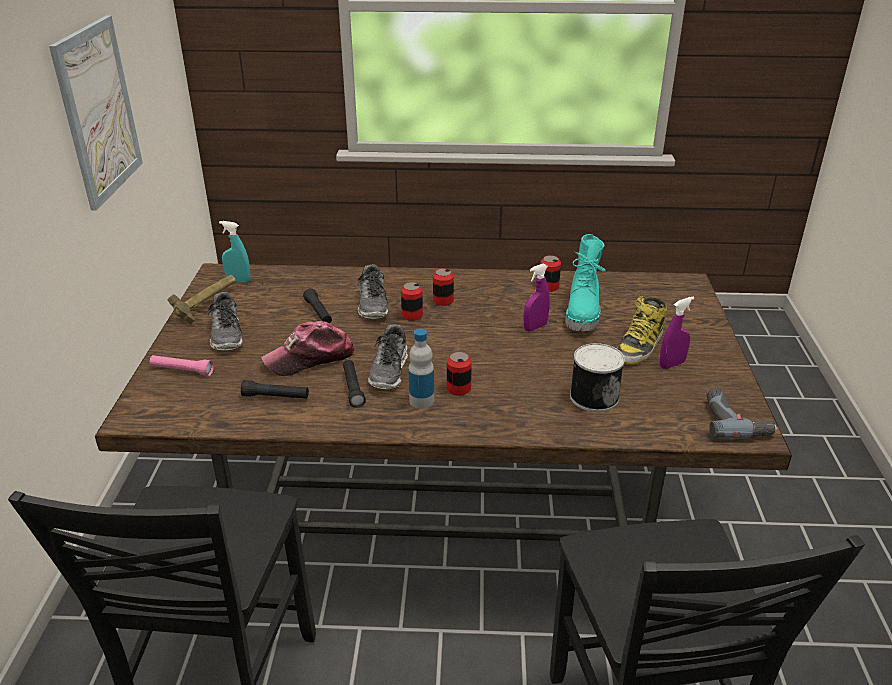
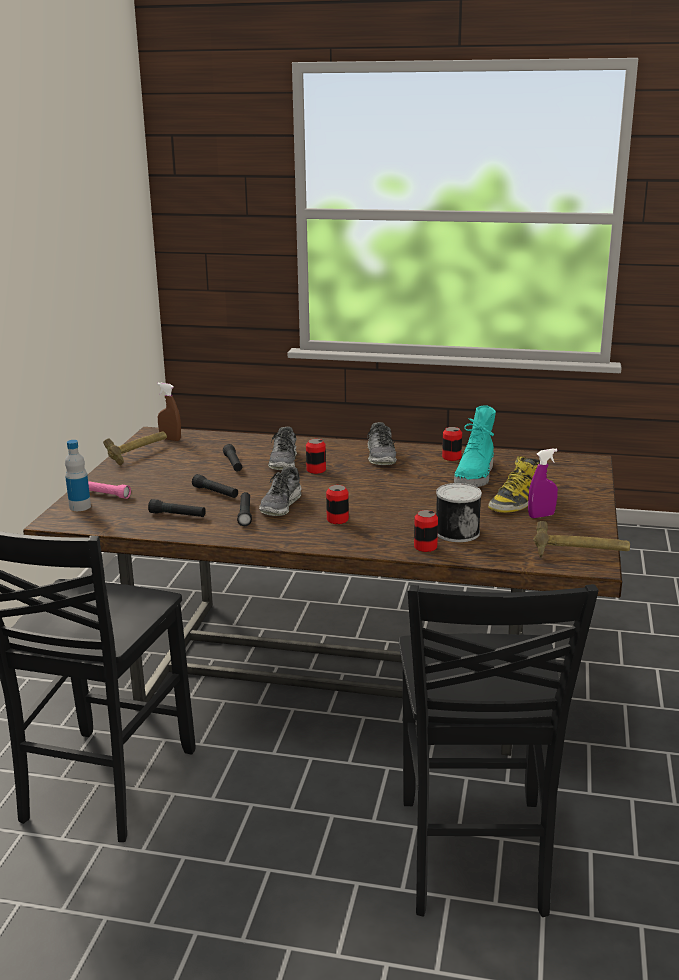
camera: 10 degrees right, 10 degrees down
(98, 111) = (68, 288): picture -> none
(227, 334) = (149, 474): shoe -> shoe (381, 456)
(238, 280) = (170, 439): turquoise spray bottle -> brown spray bottle
(310, 358) = (215, 493): cap -> black flashlight
(421, 401) = (301, 525): bottle -> bottle (80, 507)
(443, 301) = (348, 462): can -> can (425, 547)
(535, 327) = (425, 484): purple spray bottle -> none
(734, 420) = (580, 555): power drill -> hammer

